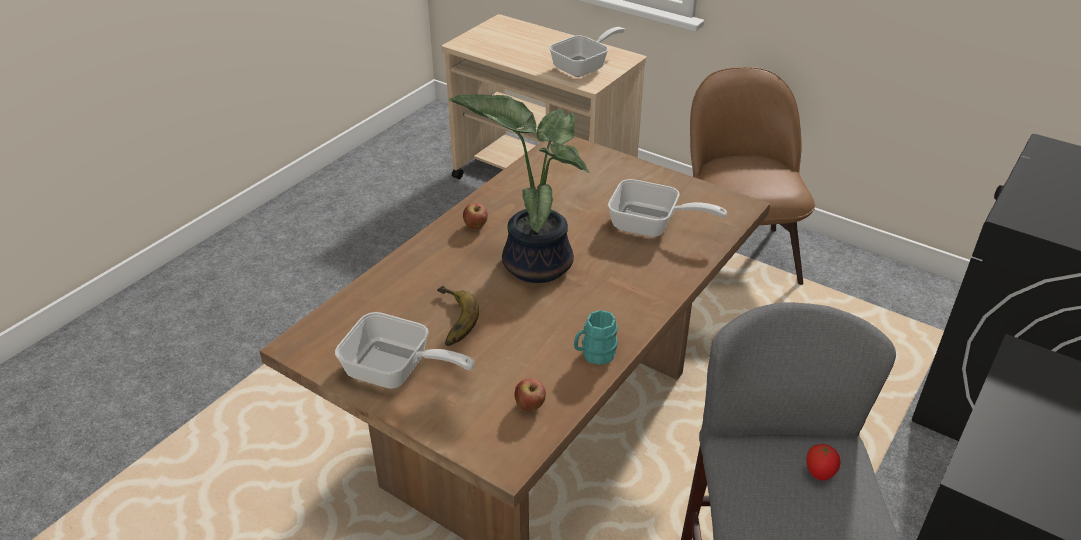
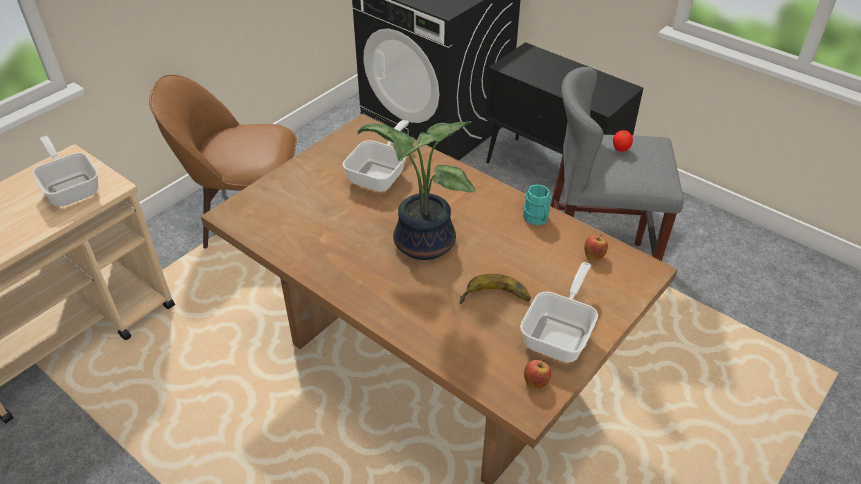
camera: 85 degrees left, 5 degrees up
(475, 227) = (359, 280): apple -> apple (536, 382)

